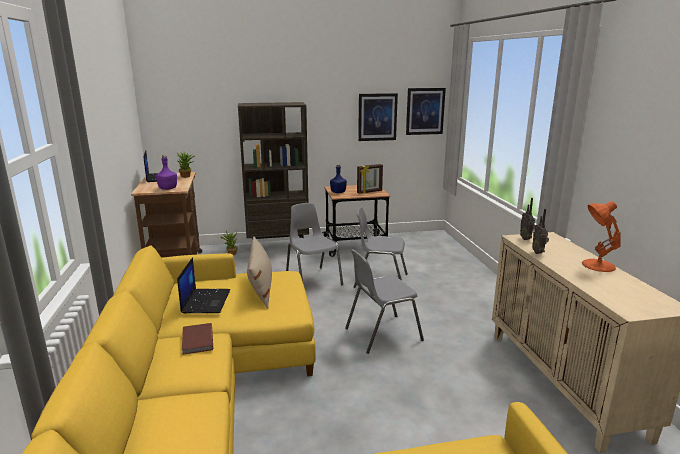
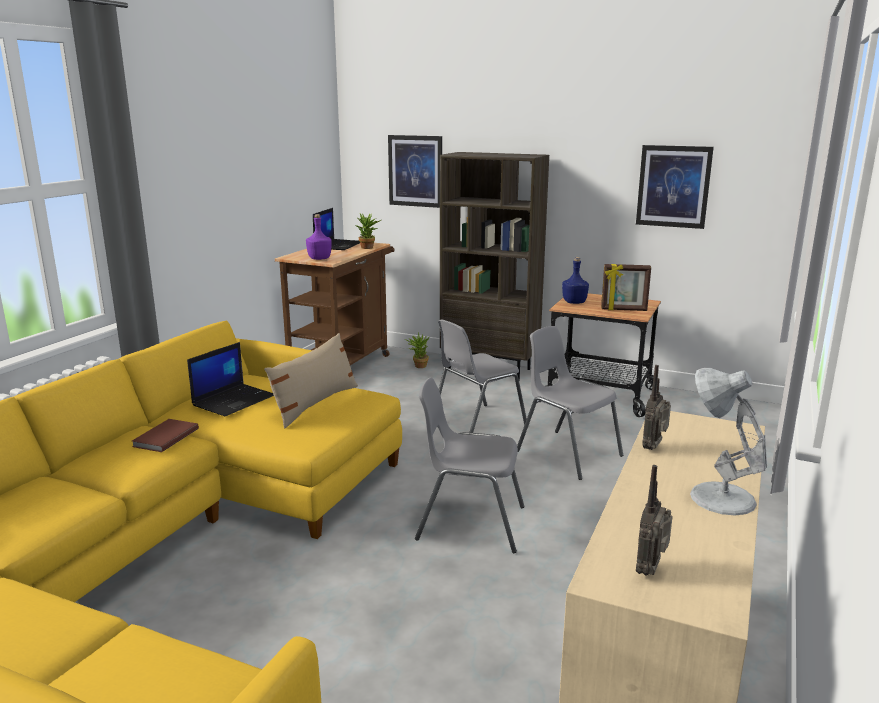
camera: 35 degrees right, 0 degrees up
(313, 279) = (476, 424): grey chair -> grey chair turned 135 degrees counterclockwise
(425, 111) = (767, 182): picture -> picture (415, 171)
(526, 239) = (682, 423): radio -> radio (651, 571)
(596, 265) = (718, 497): orange table lamp -> white table lamp

